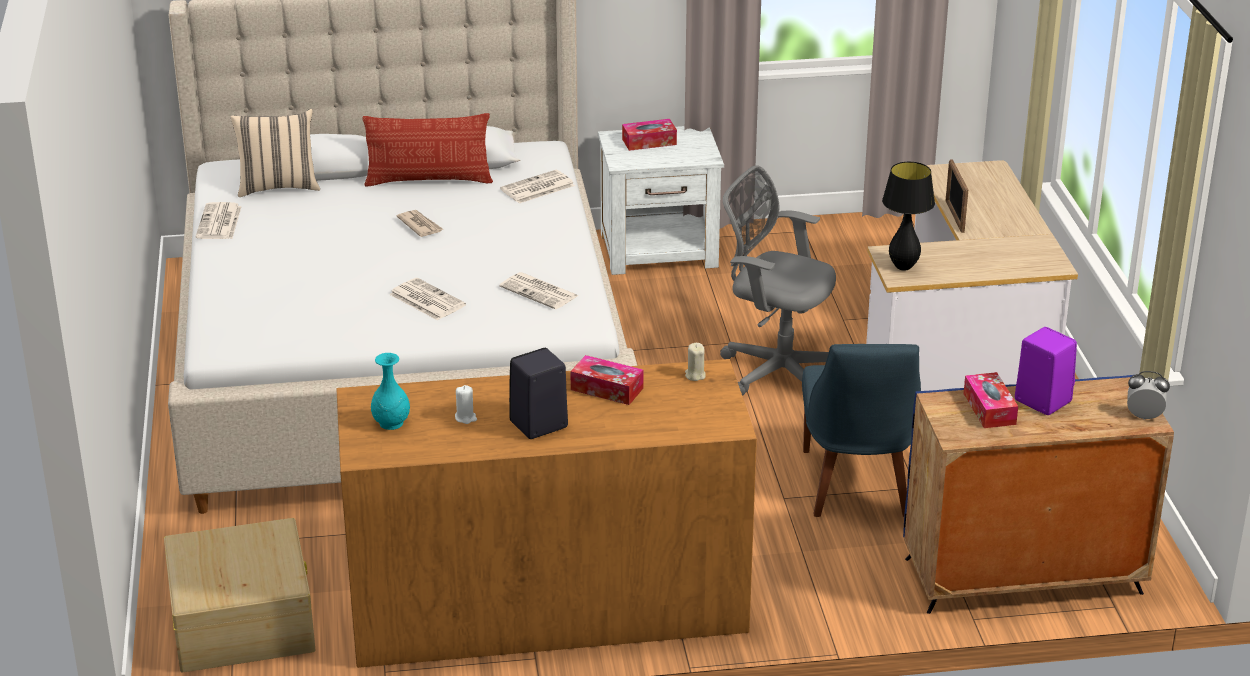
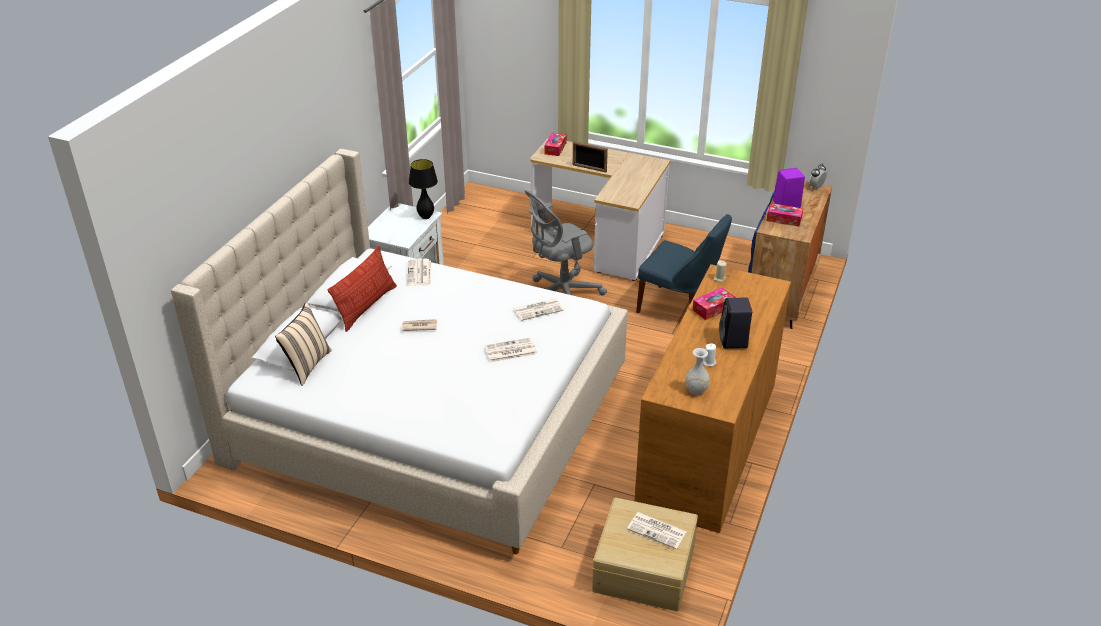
camera: 60 degrees left, 5 degrees up
(219, 223) = (328, 403): newspaper -> newspaper (657, 530)
(390, 423) = (696, 390): turquoise vase -> white vase
(649, 142) = (391, 225): tissue box -> tissue box (555, 148)
(903, 267) = (624, 197): black table lamp -> black table lamp (426, 217)

